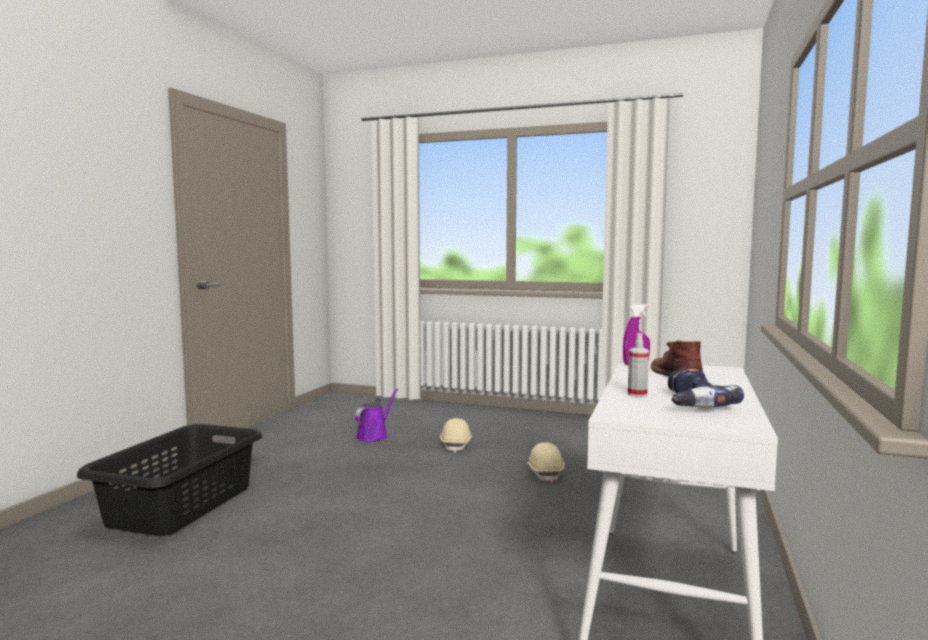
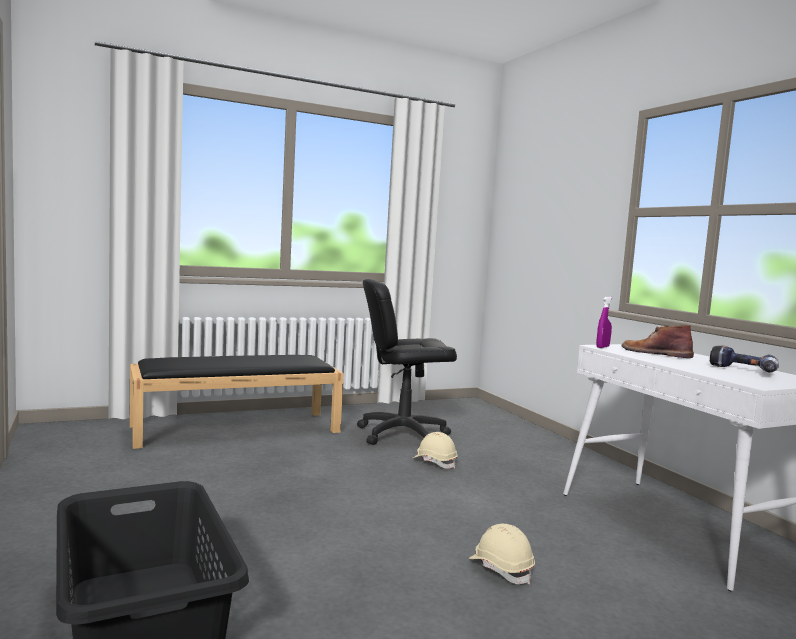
camera: 45 degrees left, 0 degrees up
(374, 436) = (204, 465): purple watering can -> none
(446, 416) = (237, 428): none -> black bench
(456, 445) = (312, 455): beige hard hat -> beige hard hat (501, 569)
(568, 446) = (402, 434): none -> black office chair
(637, 394) = (701, 369): spray bottle -> none

